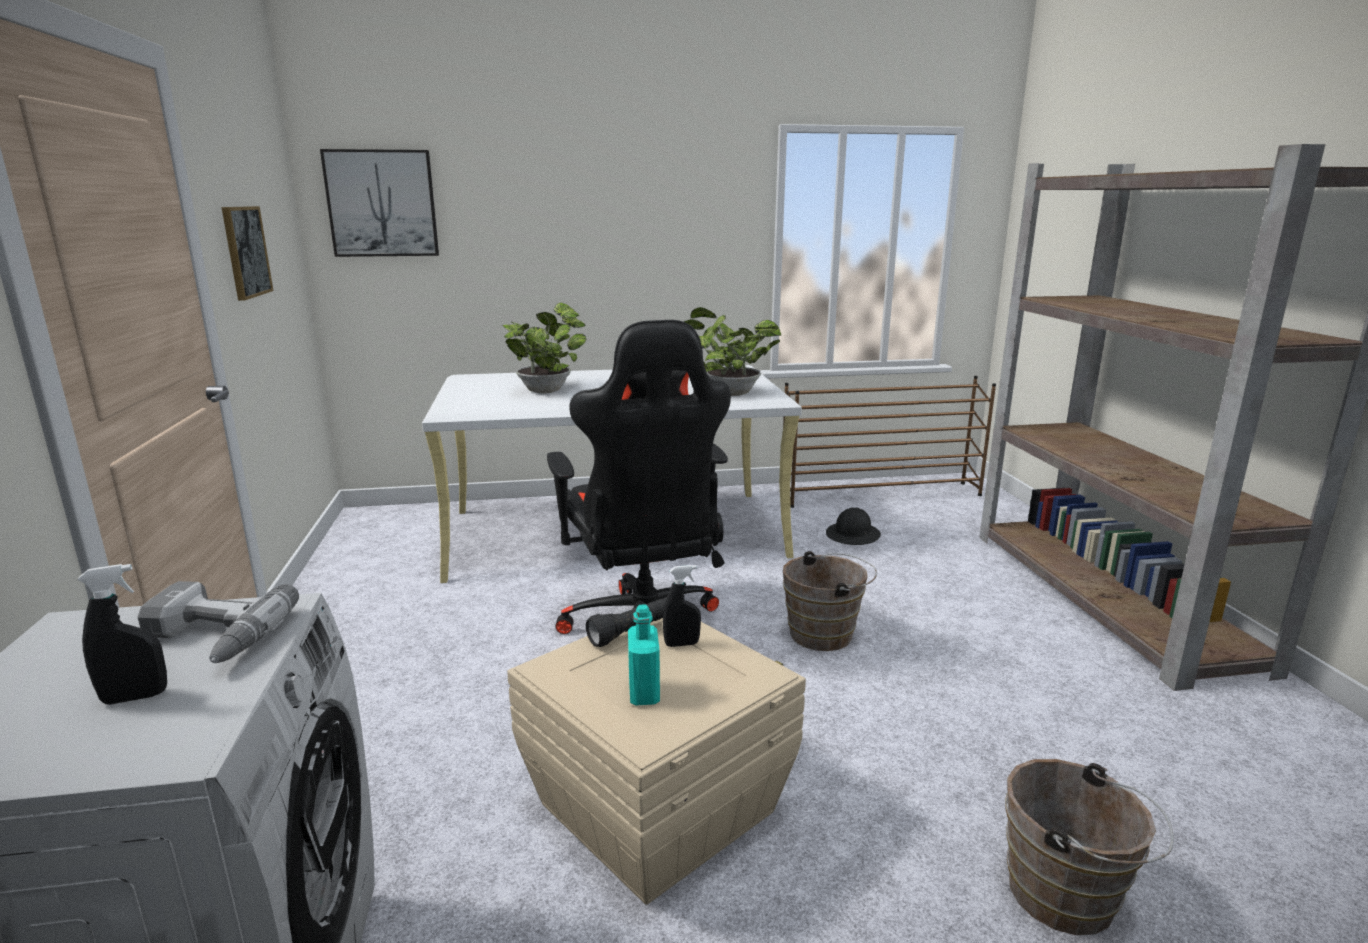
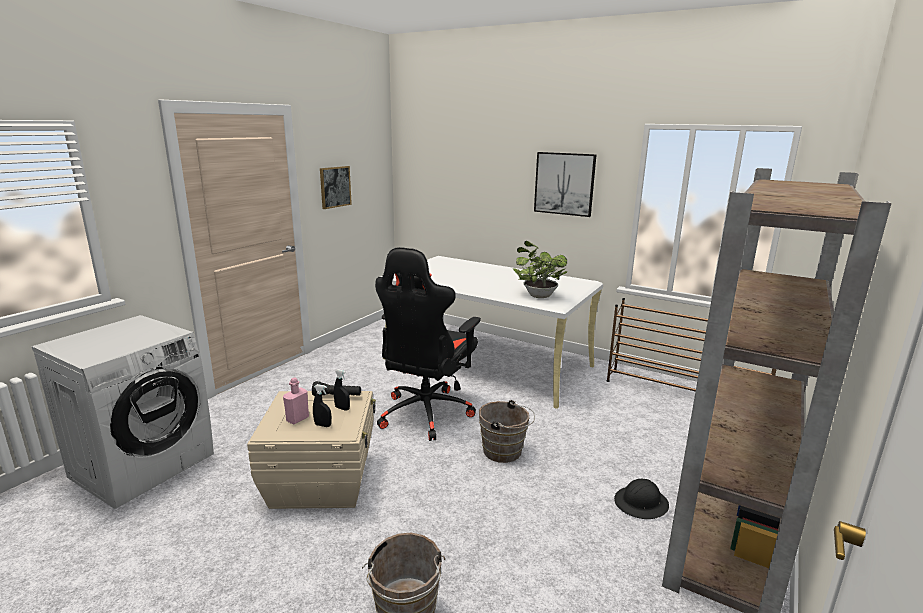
camera: 40 degrees right, 0 degrees up
(135, 697) = (109, 344): black spray bottle -> black spray bottle (323, 425)
(210, 638) = (147, 335): power drill -> none
(382, 203) = (424, 163): picture -> picture (564, 183)
(547, 390) = (457, 273): potted plant -> none
(644, 693) = (297, 419): turquoise bottle -> pink bottle
(853, 535) = (616, 410): black hard hat -> black hard hat (641, 504)

